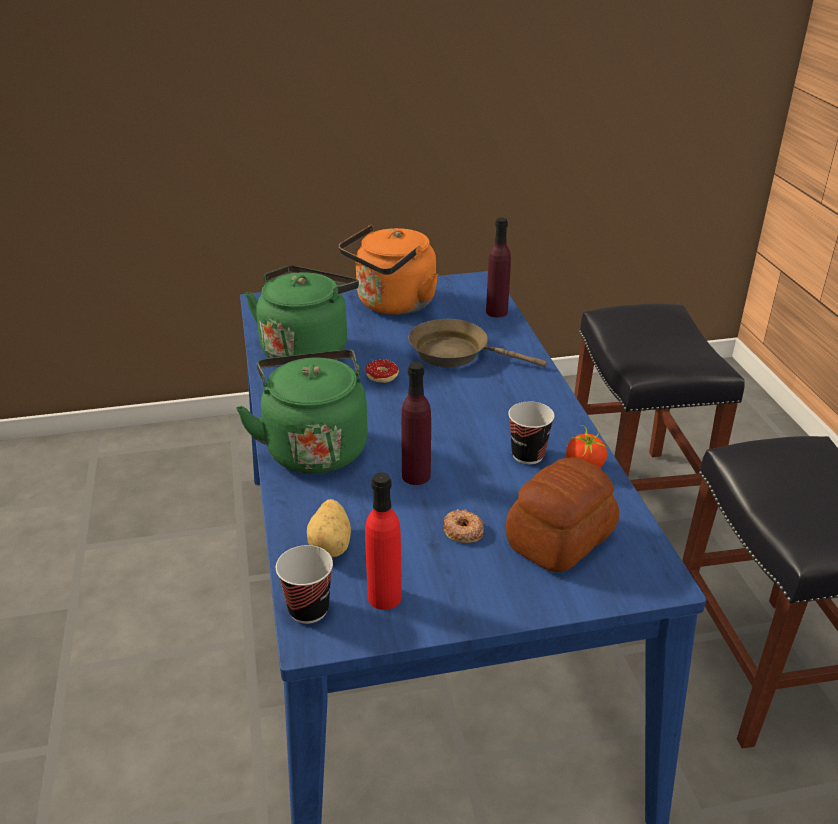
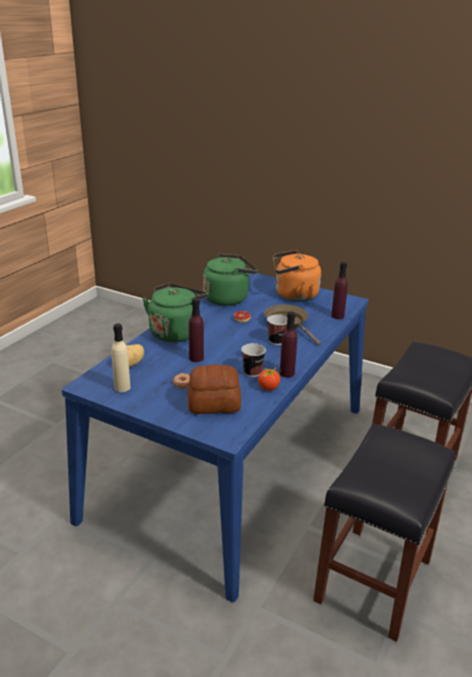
camera: 40 degrees right, 5 degrees down
(308, 609) = (94, 378): cup -> cup (276, 341)
(384, 597) = (122, 387): red bottle -> beige bottle
(570, 431) = (287, 373): none -> purple bottle

